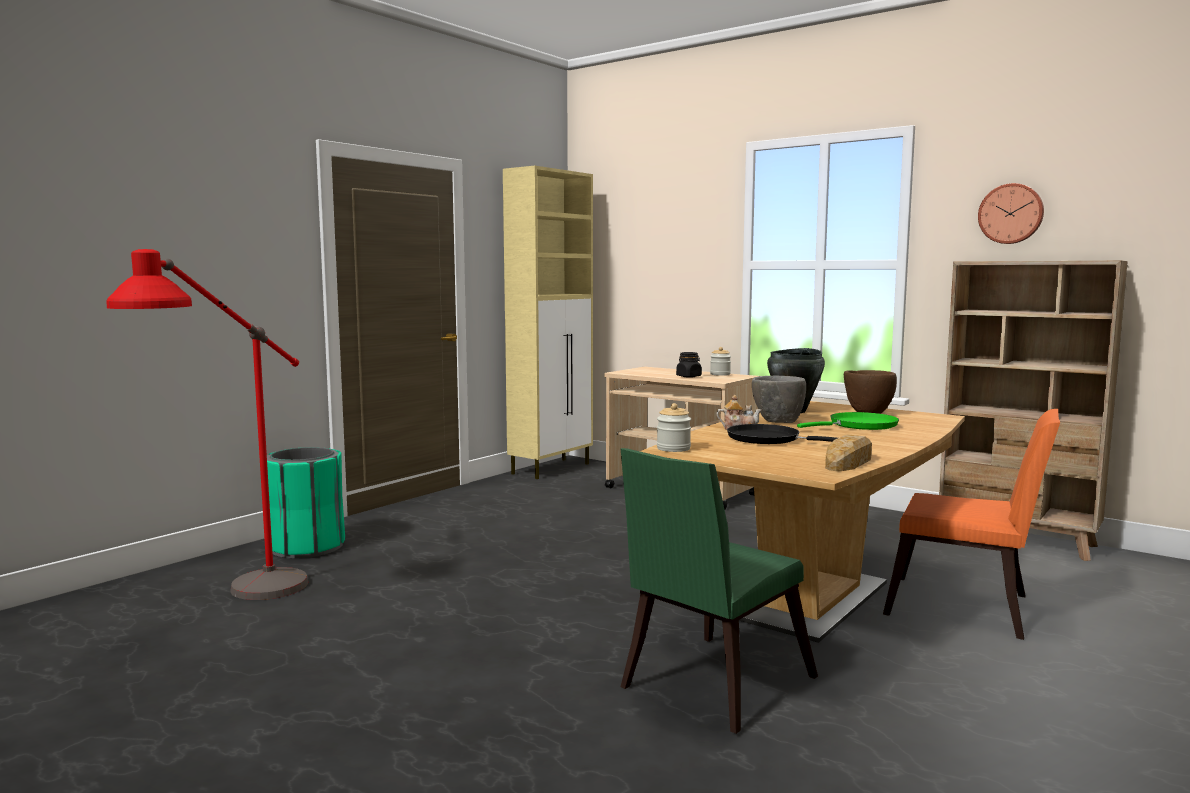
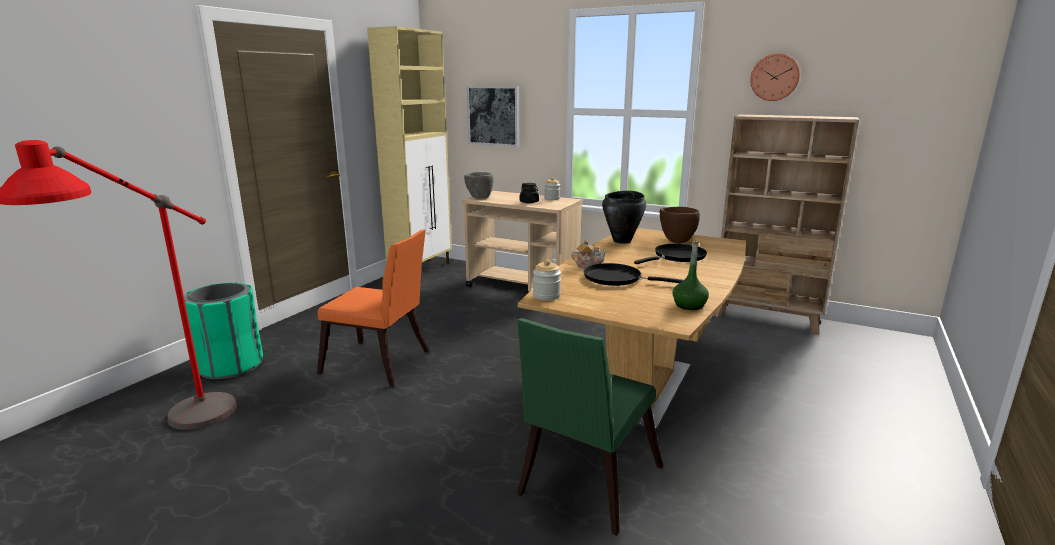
camera: 10 degrees left, 10 degrees up
(652, 273) = (493, 115): none -> picture
(777, 422) = (614, 255): grey bowl -> grey bowl (479, 197)
(849, 462) = (689, 305): bread -> green bottle
(859, 426) = (677, 257): green frying pan -> black frying pan
(967, 609) = (751, 387): orange chair -> orange chair (381, 365)

